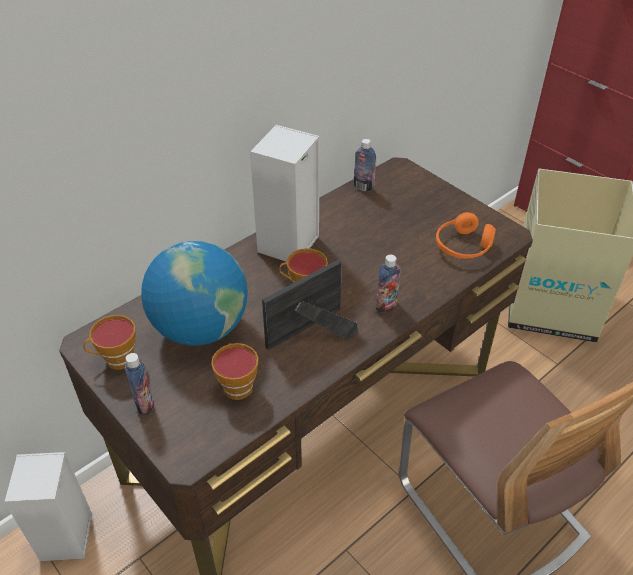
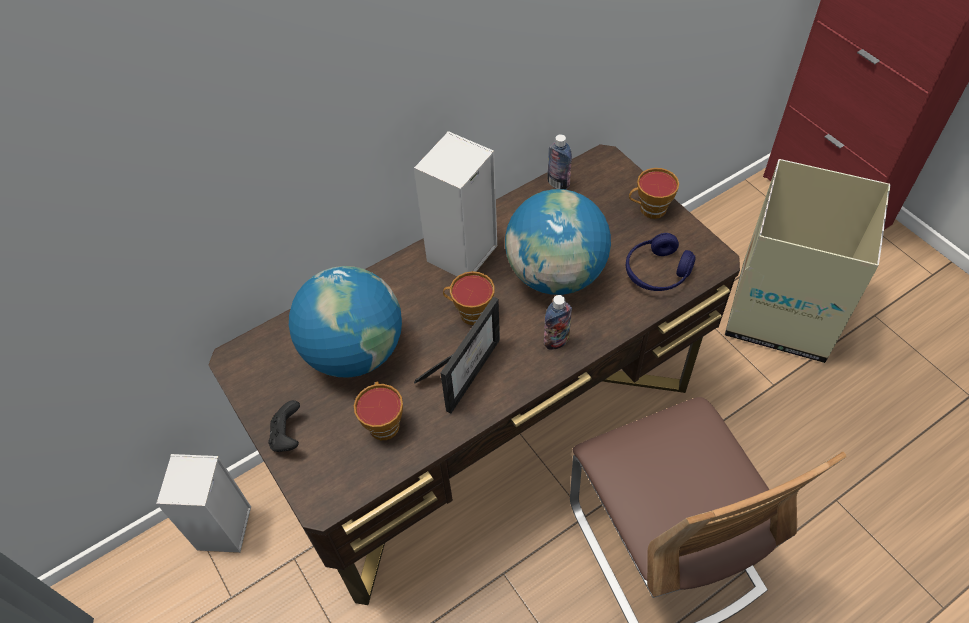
camera: 10 degrees right, 10 degrees up
(116, 360) = (264, 381): cup -> cup (649, 210)
(145, 404) = (287, 436): bottle -> black game controller
(307, 334) = (466, 369): picture frame -> picture frame turned 150 degrees clockwise
(375, 254) = (556, 274): none -> globe
(463, 246) = (657, 272): orange headphones -> blue headphones

